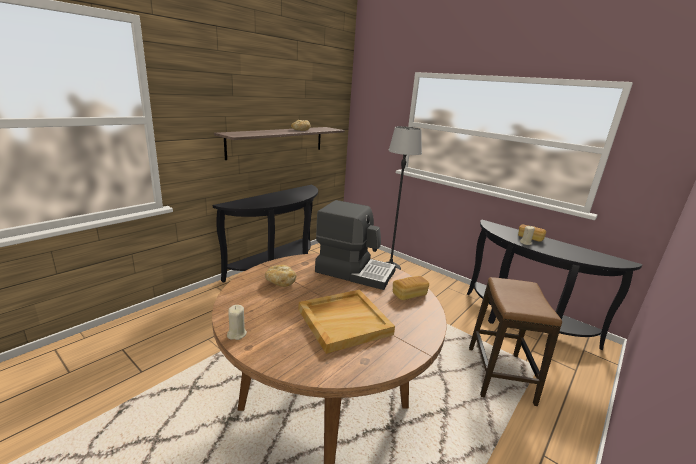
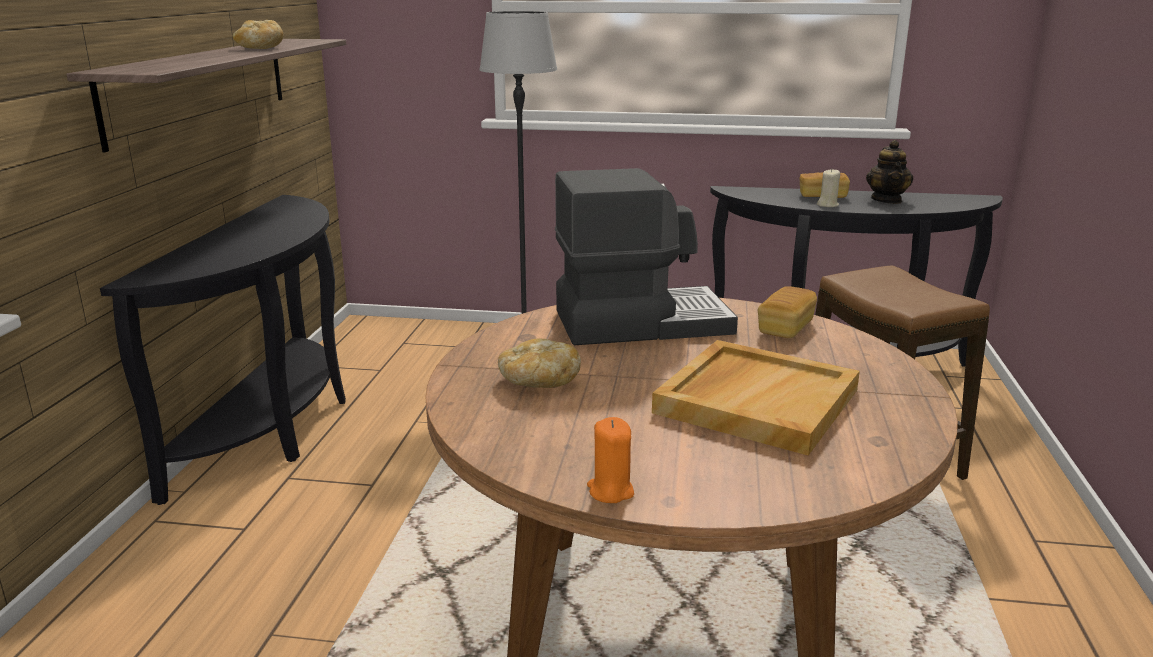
camera: 30 degrees left, 0 degrees up
(236, 334) = (610, 491): beige candle -> orange candle
(563, 249) = (887, 200): none -> teapot

